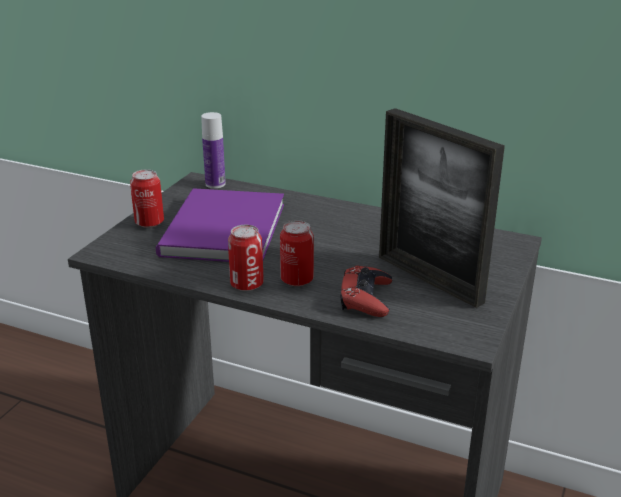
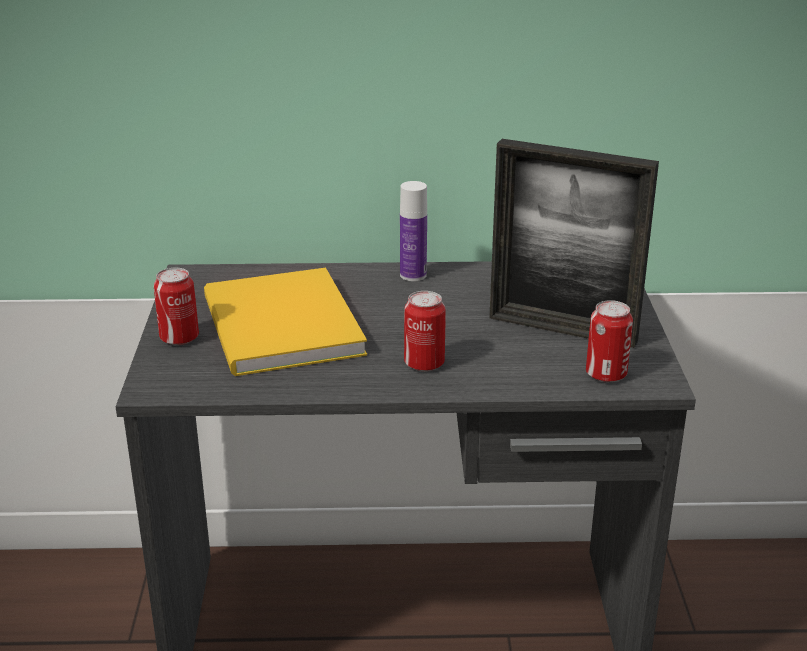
camera: 25 degrees left, 0 degrees up
(215, 184) = (216, 273): bottle -> bottle (413, 275)
(219, 231) = (279, 329): purple book -> yellow book
(247, 284) = (373, 382): can -> can (606, 374)
(366, 298) = (516, 365): red game controller -> none

